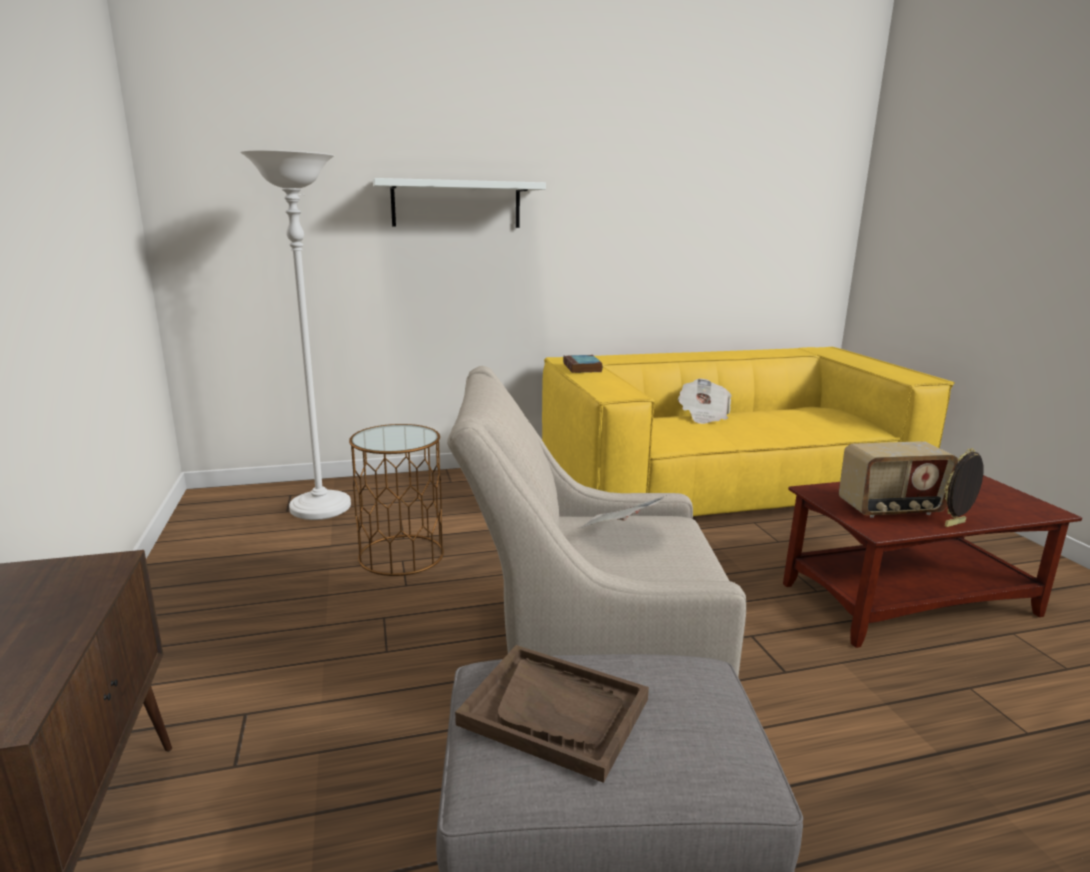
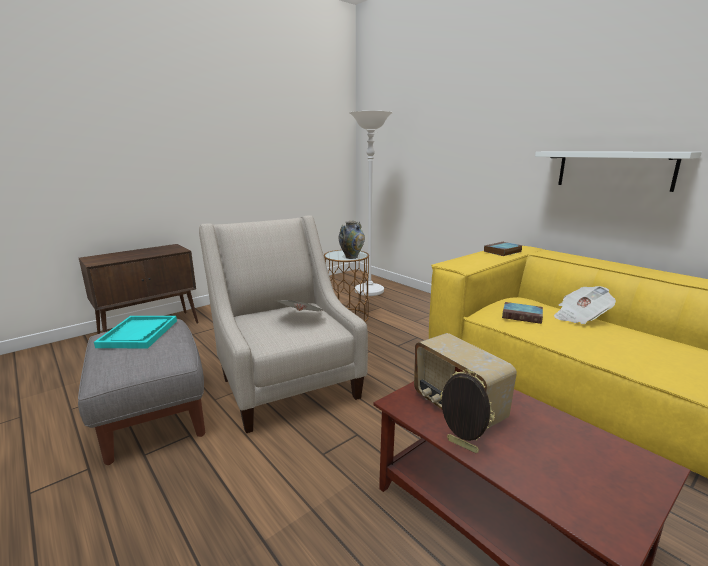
camera: 65 degrees right, 0 degrees up
(418, 436) = (351, 257): none -> vase
(456, 204) = (473, 134): white shelf -> white shelf (614, 170)
(555, 712) = (139, 333): brown tray -> turquoise tray
(683, 432) = (523, 316): none -> book

